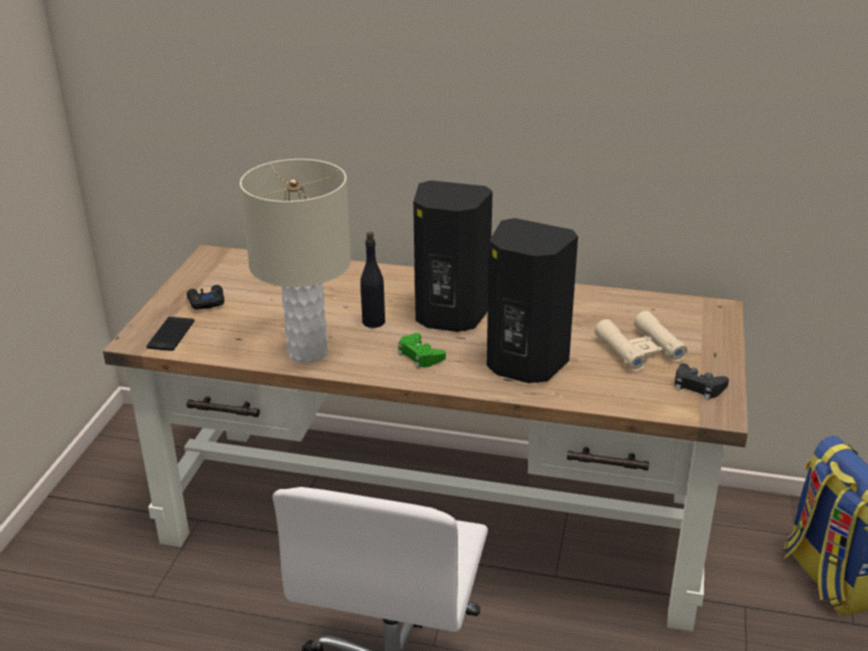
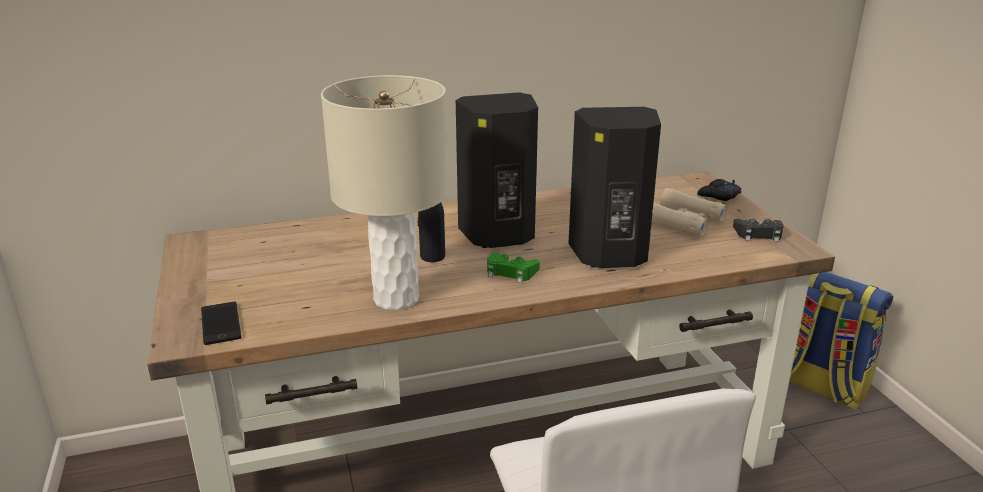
camera: 30 degrees left, 5 degrees down
(206, 302) = (230, 283): black game controller -> black game controller (718, 195)

